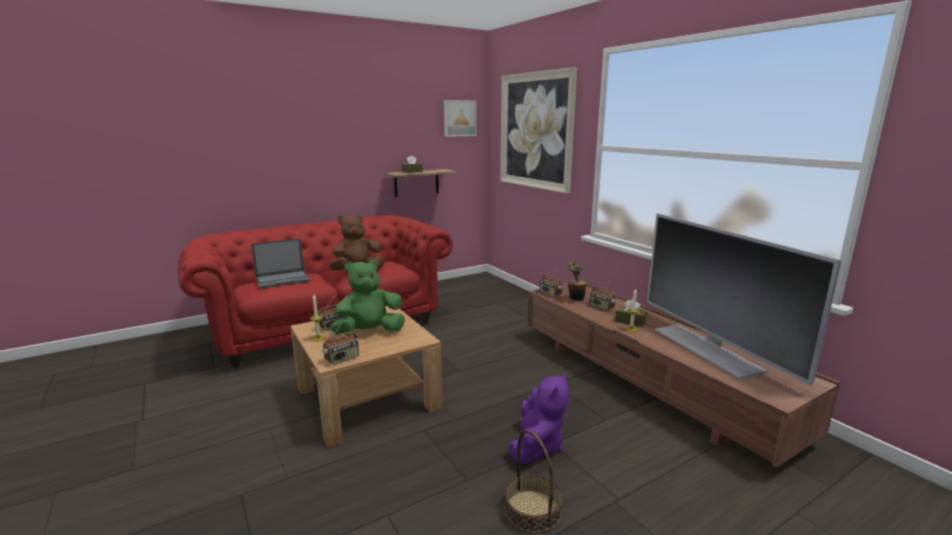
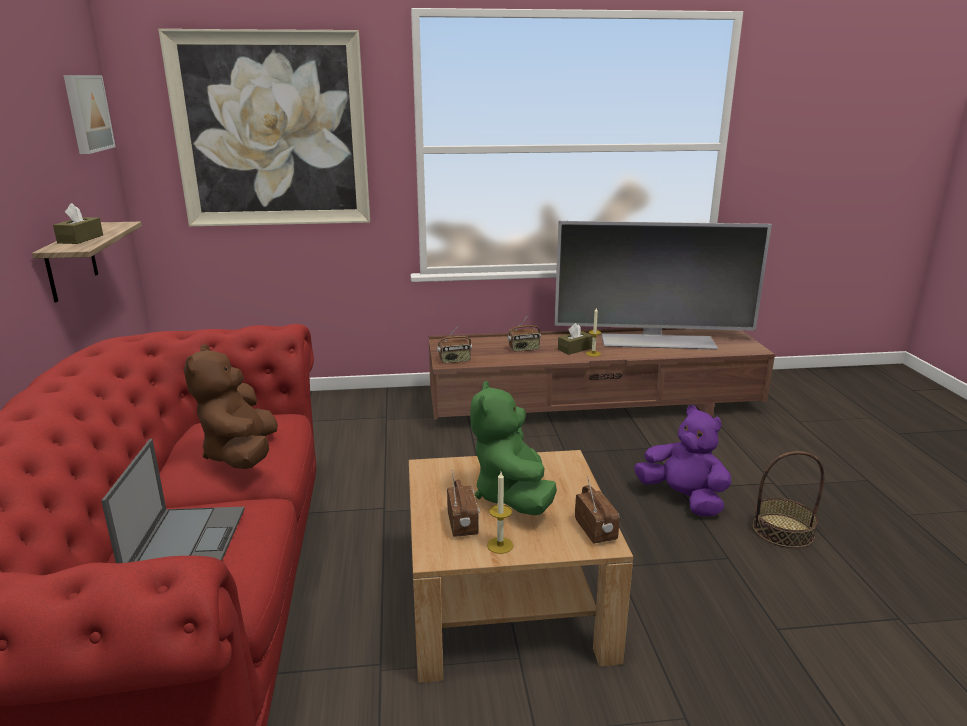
camera: 65 degrees left, 5 degrees up
(575, 299) = (488, 354): potted plant -> none

